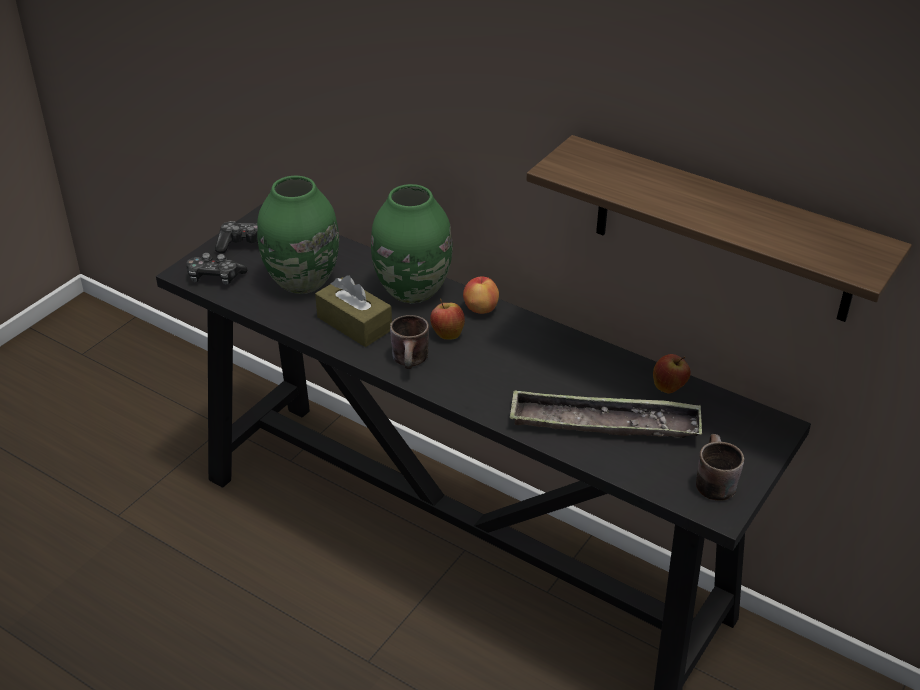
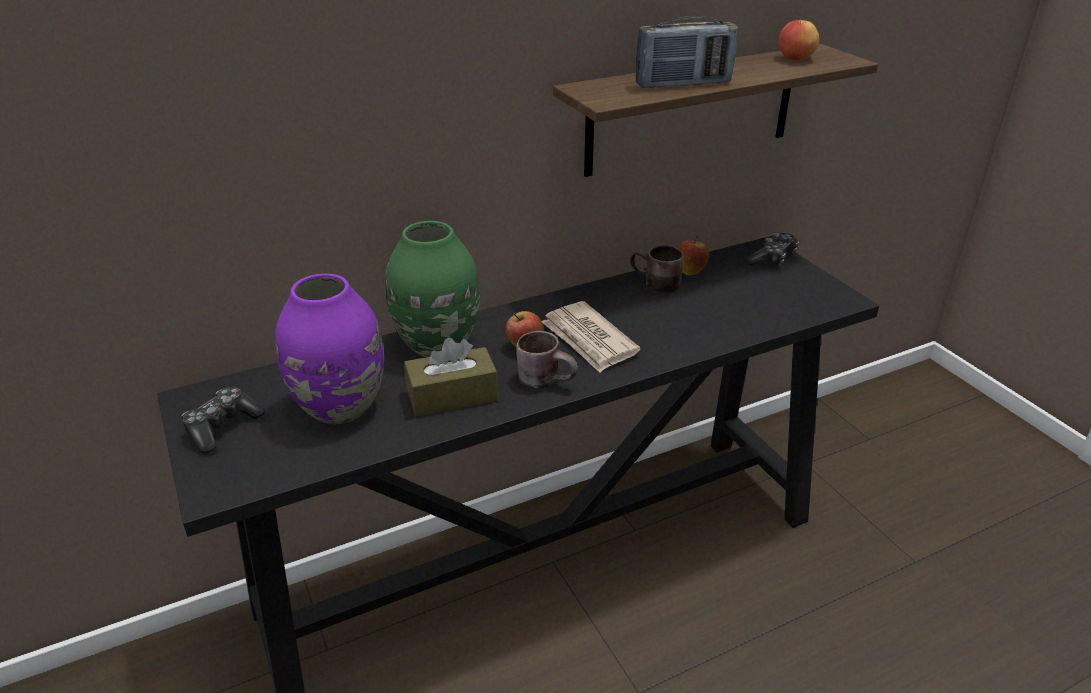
camera: 60 degrees left, 5 degrees down
(215, 277) = (253, 471): game controller -> game controller (772, 259)
(301, 281) = (340, 408): green vase -> purple vase
(481, 308) = (506, 318): apple -> apple (795, 58)
(488, 364) = (589, 340): none -> newspaper
(604, 423) = (713, 312): tray -> none
(649, 193) = (683, 84): none -> radio
(710, 480) = (810, 292): brown mug -> brown mug (654, 285)

